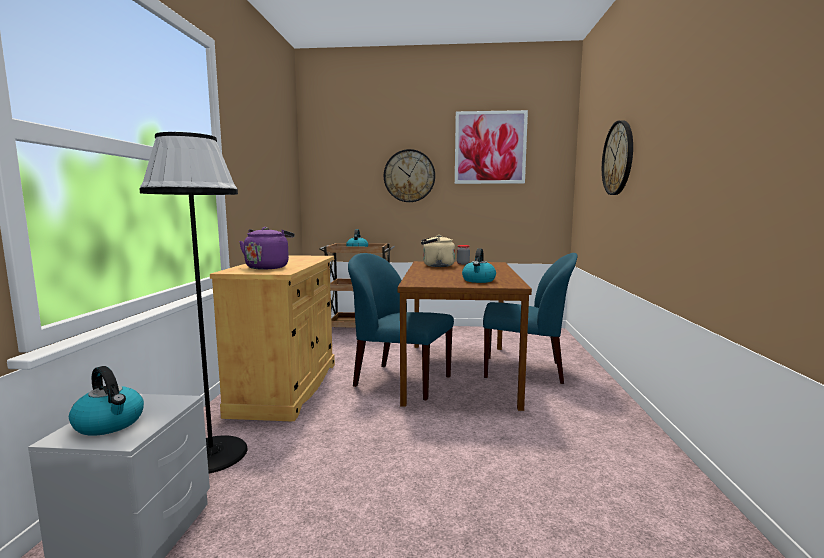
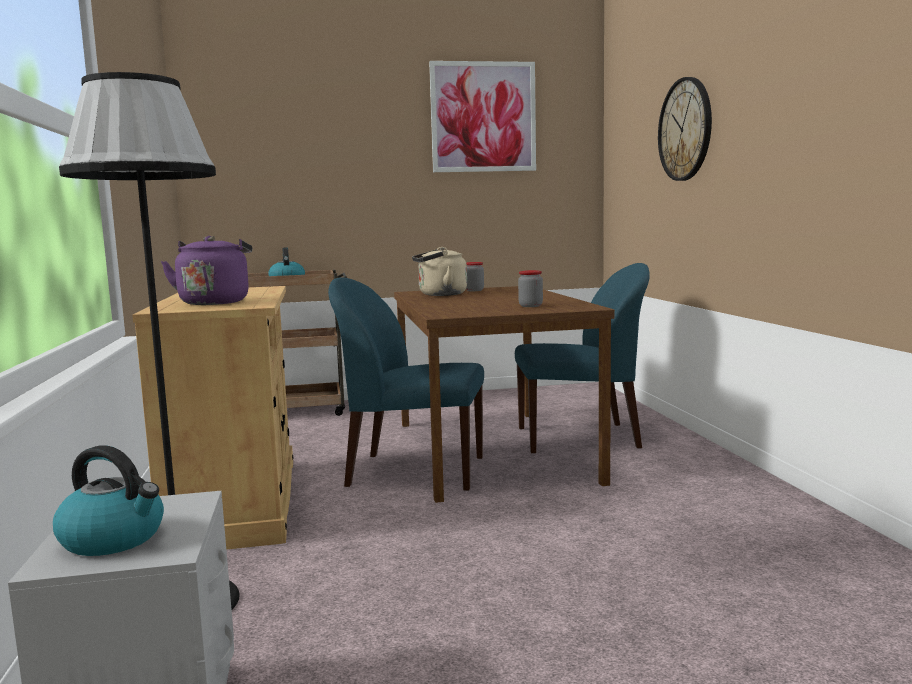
camera: 15 degrees left, 0 degrees up
(409, 176) = (362, 161): wall clock -> none
(478, 280) = (530, 306): kettle -> jar

